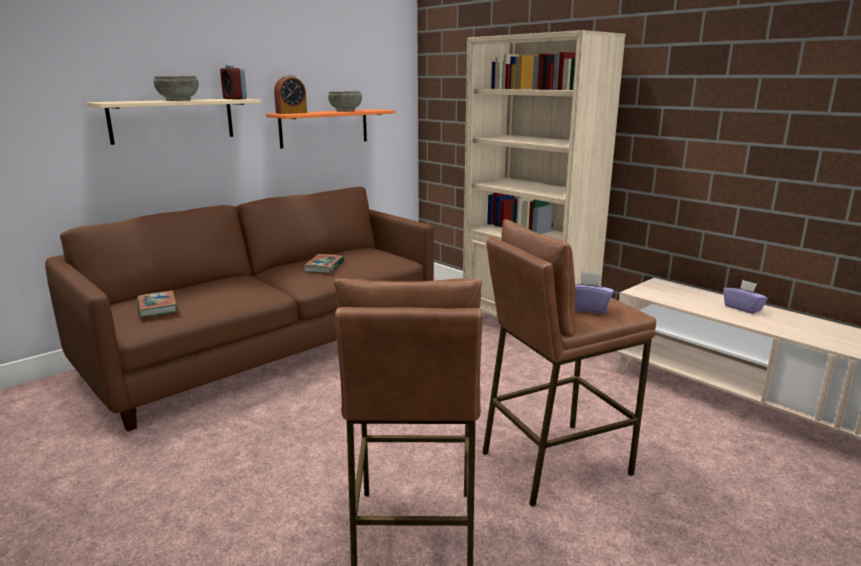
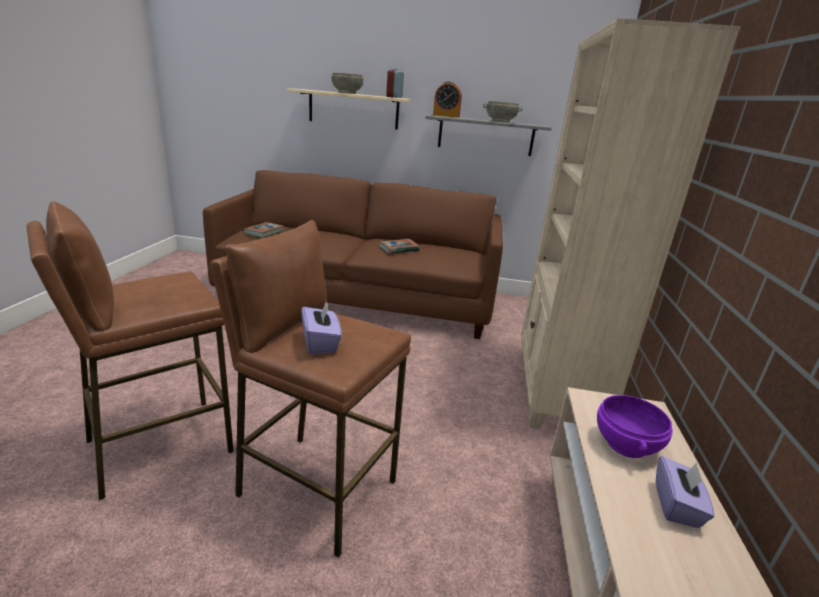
camera: 50 degrees right, 5 degrees up
(324, 128) = (485, 135): orange shelf -> grey shelf
(688, 299) = (627, 445): none -> purple bowl

